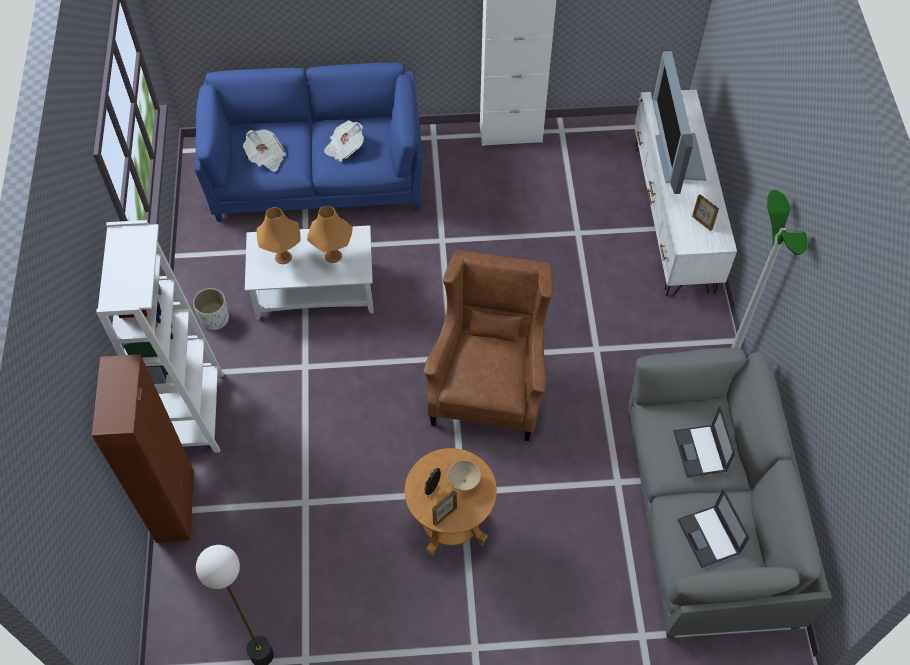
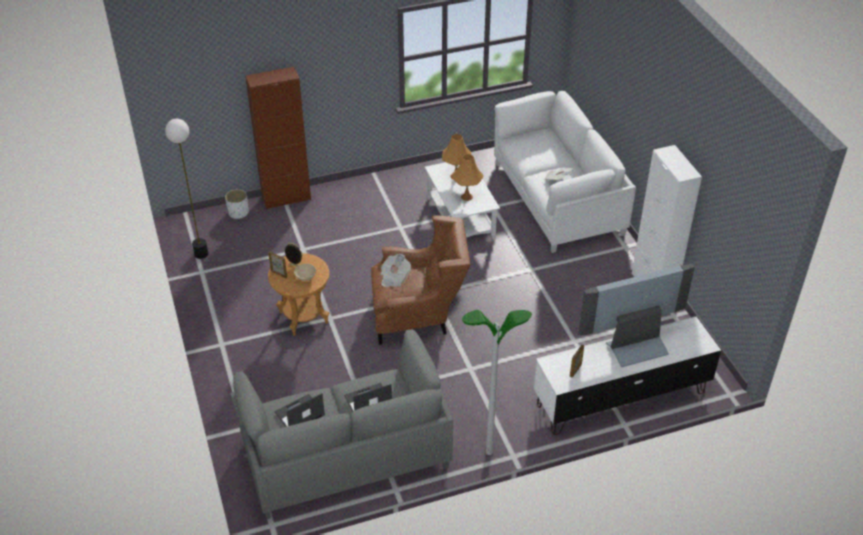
camera: 75 degrees right, 15 degrees down
(195, 413) = (350, 190): white bookcase -> none
(214, 318) = (421, 181): white planter -> white planter (238, 213)
(266, 157) = (530, 148): newspaper -> newspaper (394, 277)
(318, 176) = (557, 198): blue sofa -> white sofa

